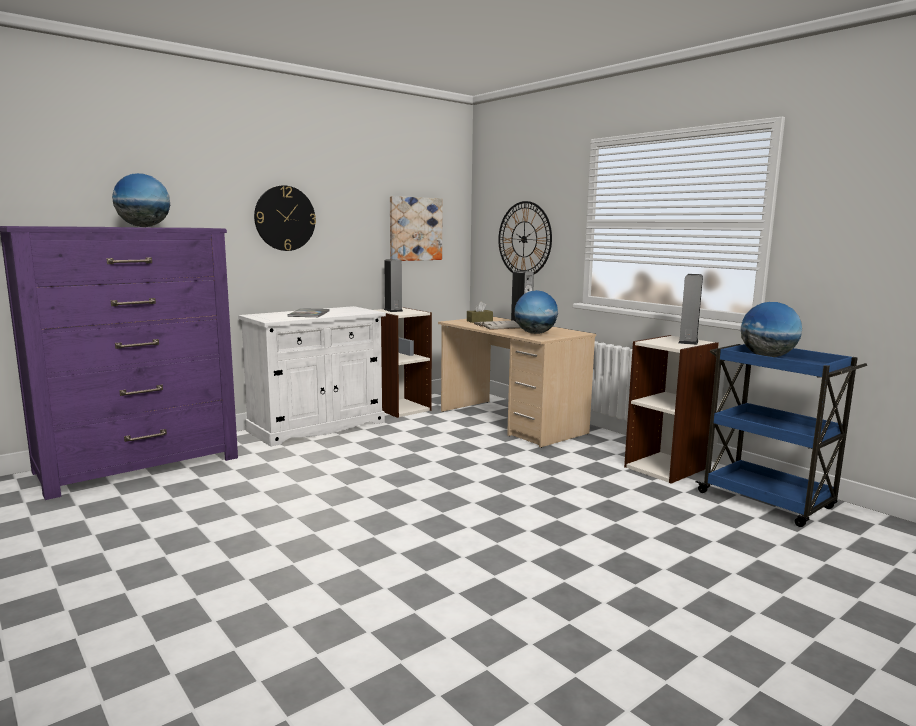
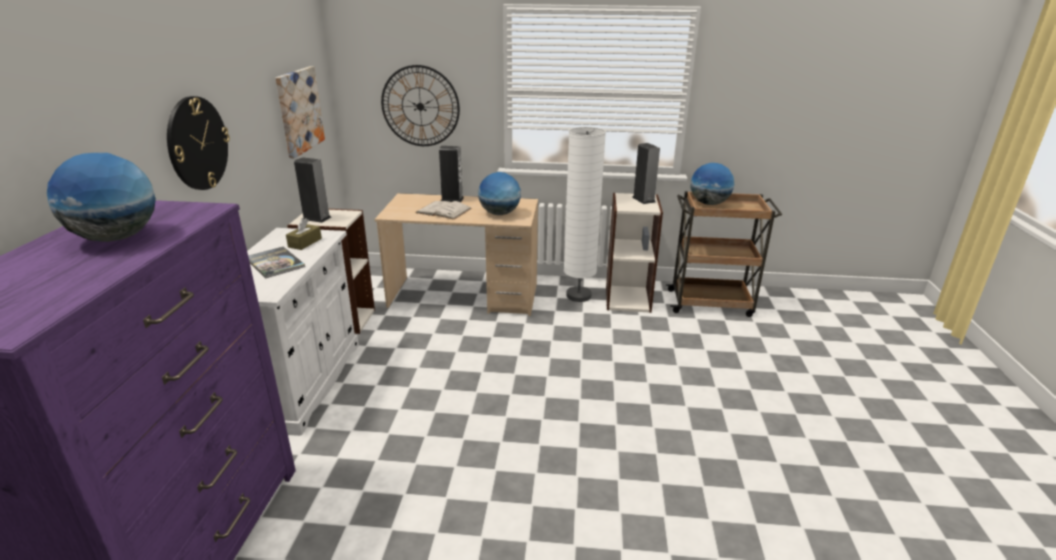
camera: 45 degrees left, 15 degrees up
(479, 321) = (410, 206): brown tissue box -> brown tissue box (305, 243)
(616, 451) = (578, 296): none -> white floor lamp
(767, 501) = (711, 303): blue cart -> brown cart

